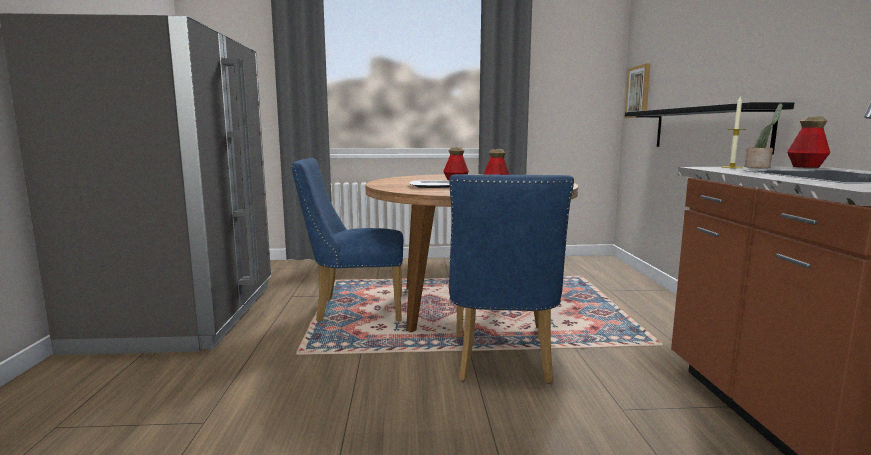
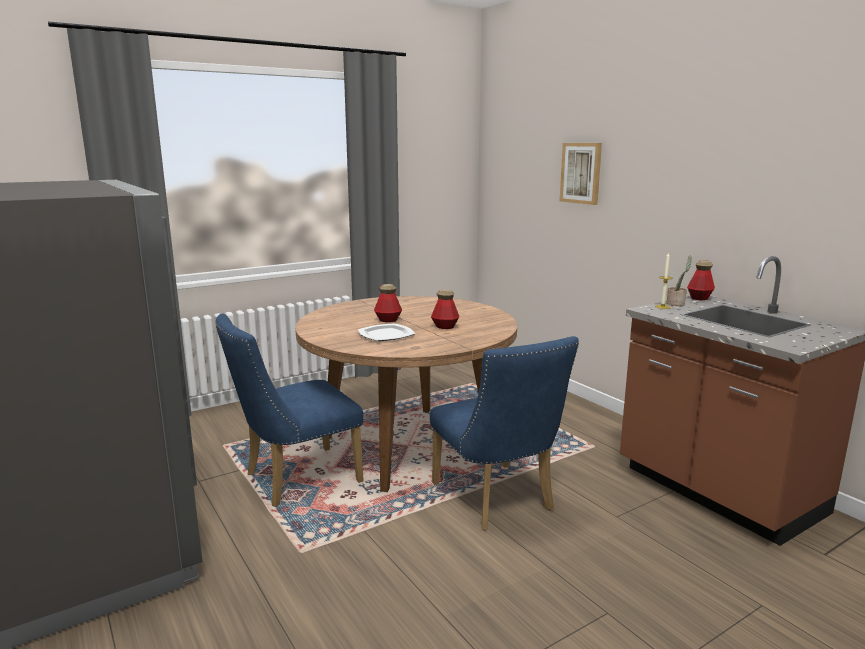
camera: 30 degrees left, 5 degrees up
(638, 92) = (499, 192): picture -> picture (581, 173)
(706, 129) = (588, 244): black shelf -> none

